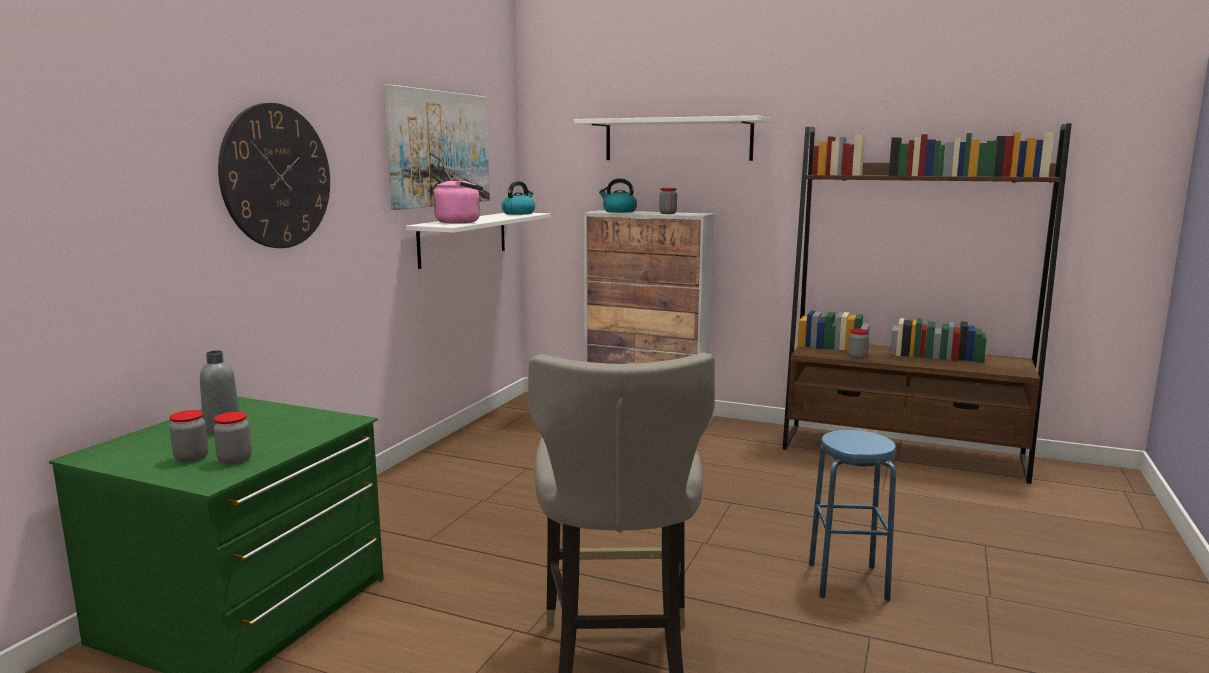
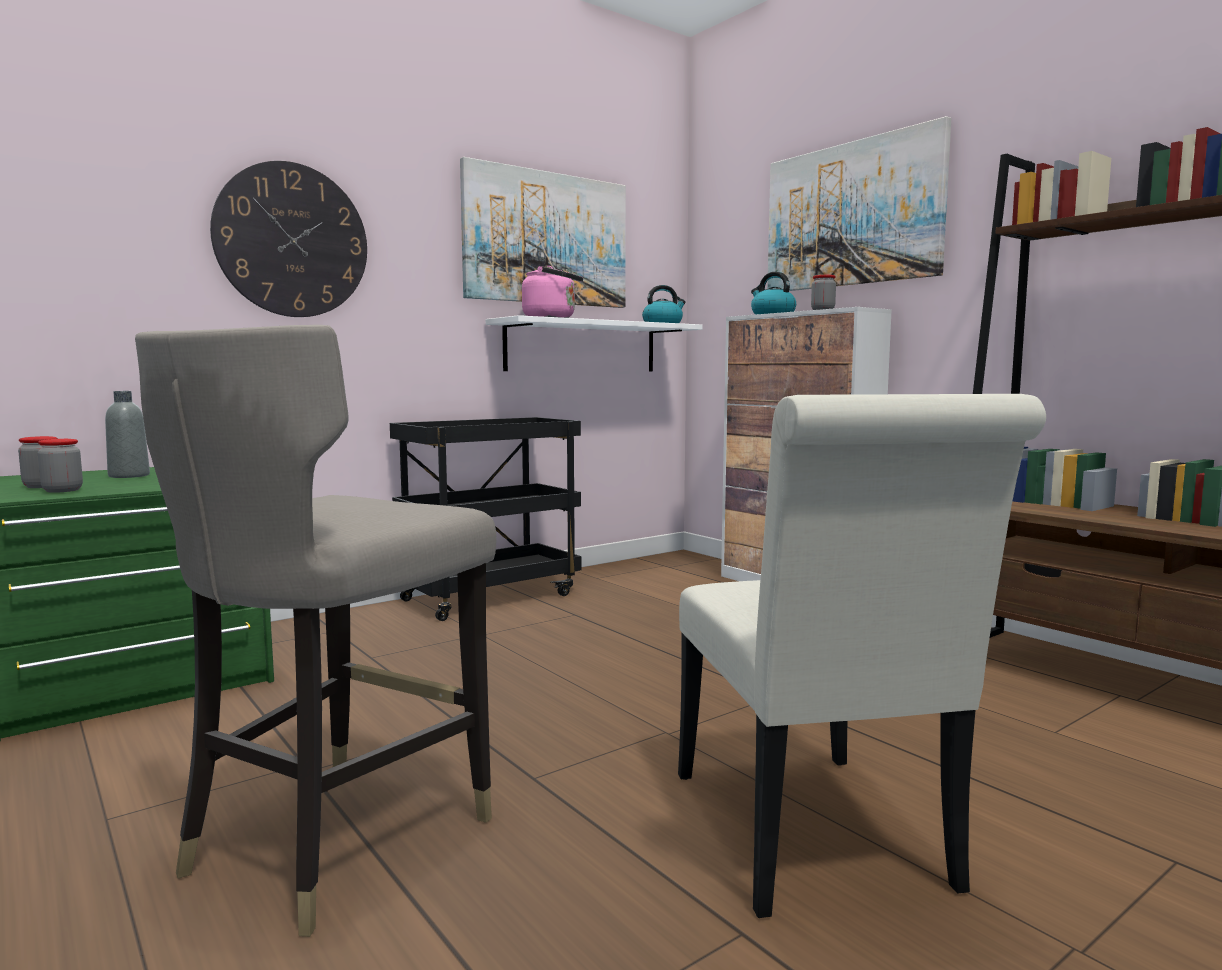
camera: 30 degrees right, 5 degrees down
(438, 465) = (490, 596): none -> black cart
(677, 140) = (852, 215): white shelf -> picture
(847, 581) = (815, 840): blue stool -> white chair
(857, 357) = (1065, 513): jar -> none

